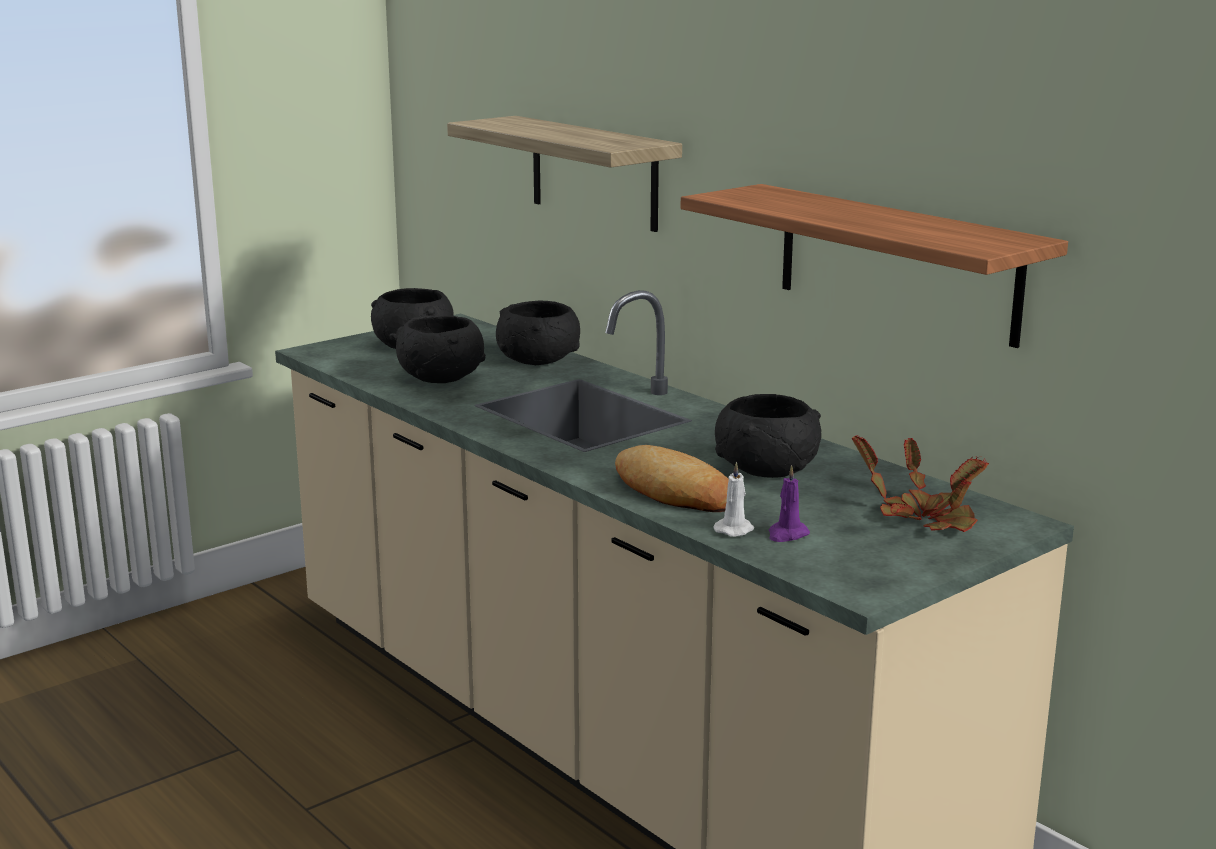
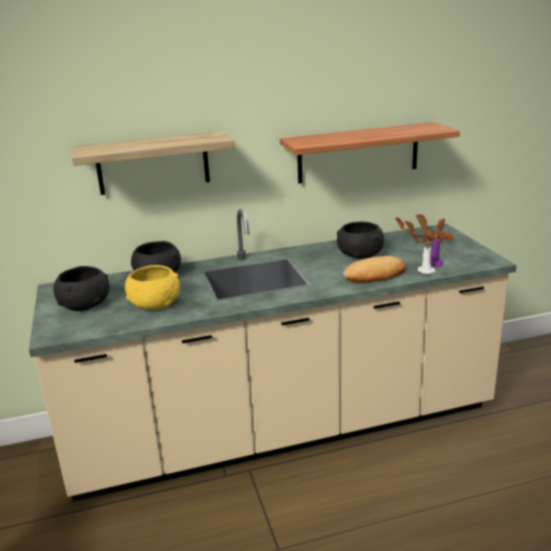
camera: 65 degrees left, 5 degrees up
(441, 376) = (155, 303): black bowl -> yellow bowl

